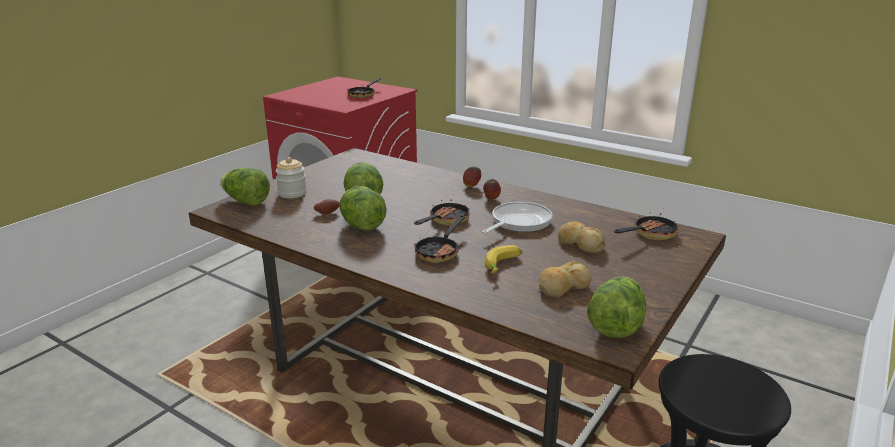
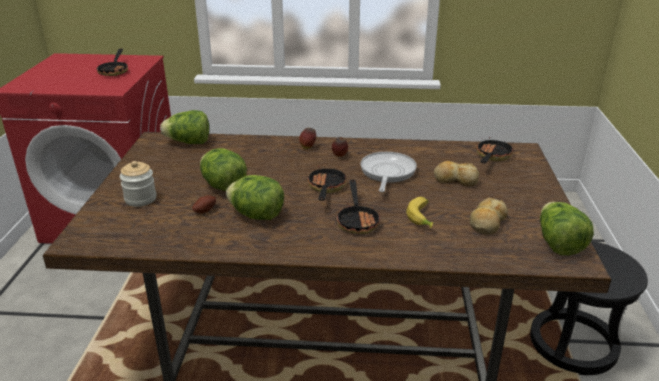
camera: 30 degrees left, 5 degrees up
(246, 202) = (99, 223): lettuce -> lettuce (188, 142)

